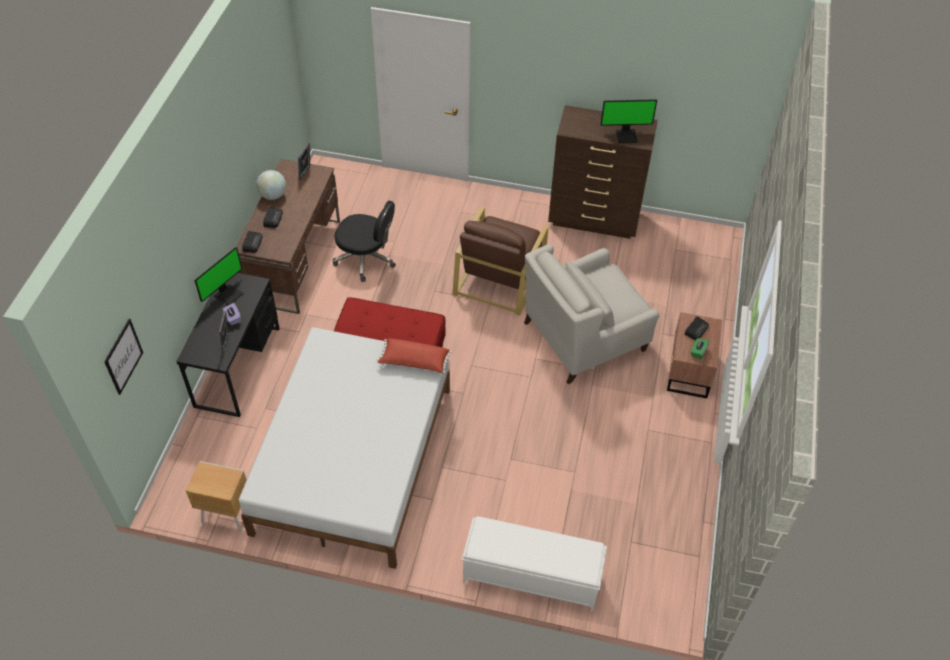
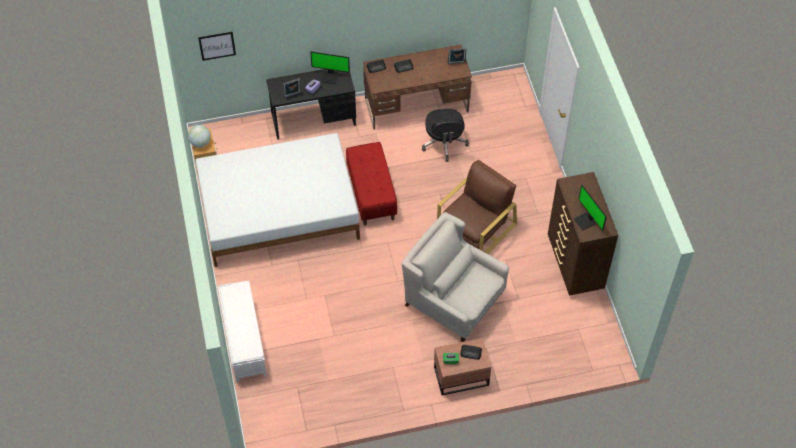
camera: 65 degrees right, 5 degrees up
(273, 195) = (424, 57): globe -> globe (200, 143)
(414, 362) = (339, 197): red pillow -> none
(499, 278) = (476, 227): brown armchair -> brown armchair turned 135 degrees clockwise

